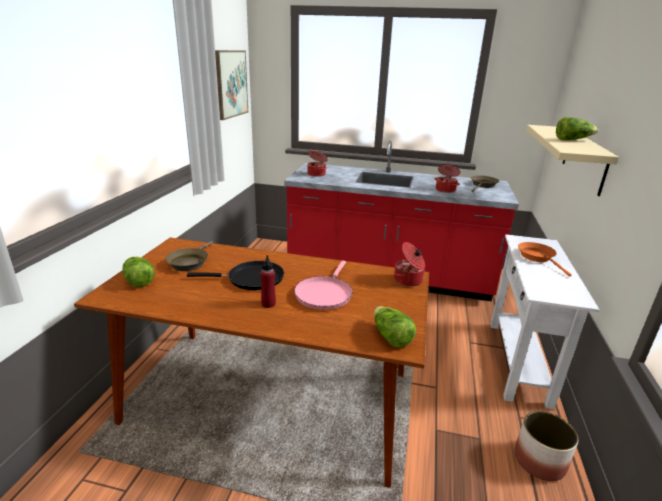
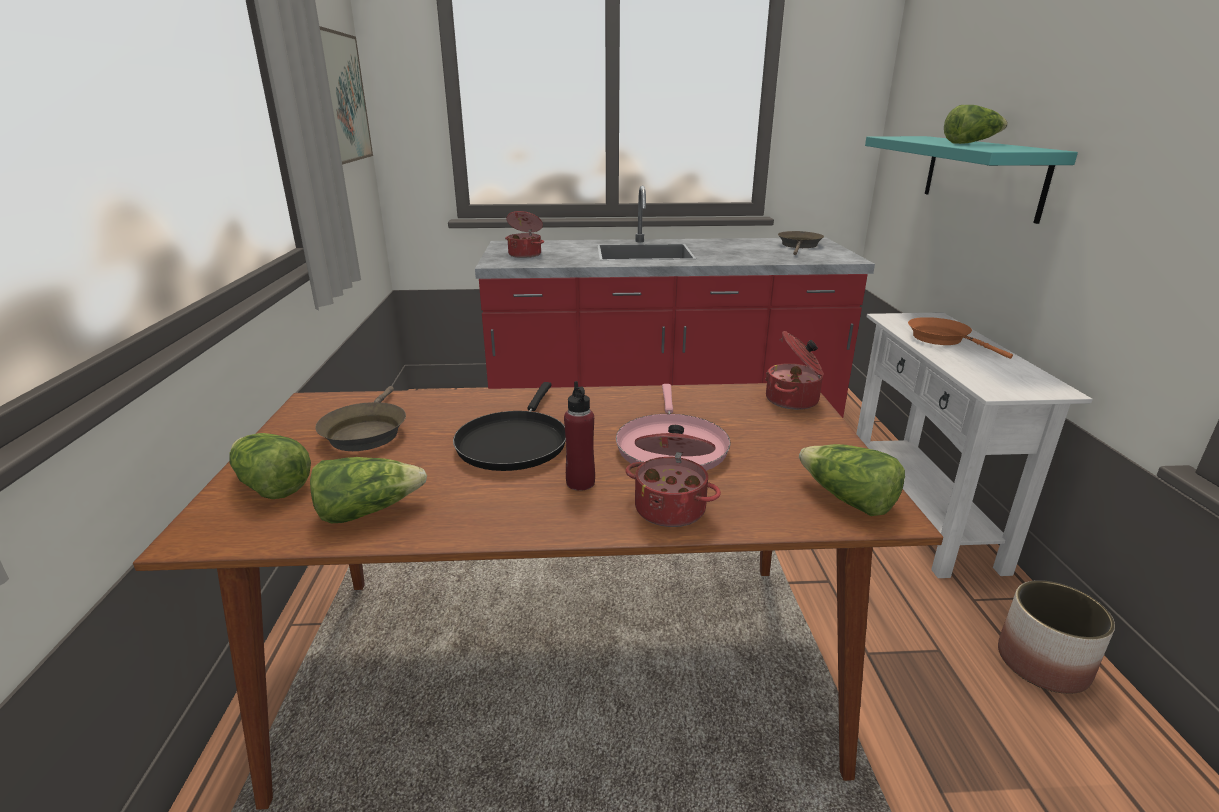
camera: 15 degrees left, 0 degrees up
(170, 299) = (368, 511): none -> lettuce
(251, 279) = (514, 442): black frying pan -> black frying pan turned 120 degrees clockwise
(445, 190) = (752, 256): cooking pot -> cooking pot (671, 507)
(584, 159) = (982, 175): beige shelf -> turquoise shelf

